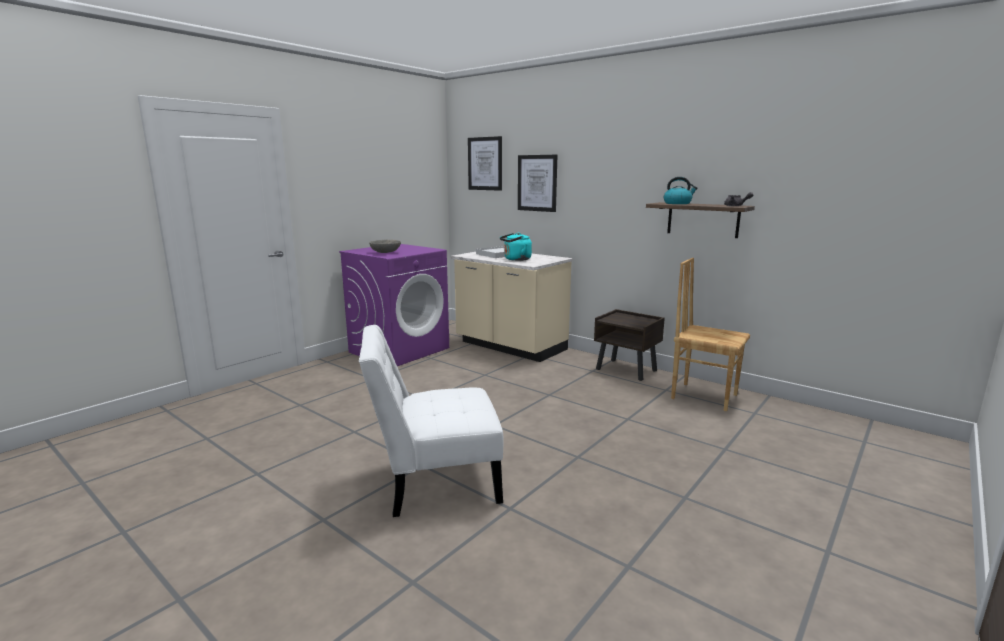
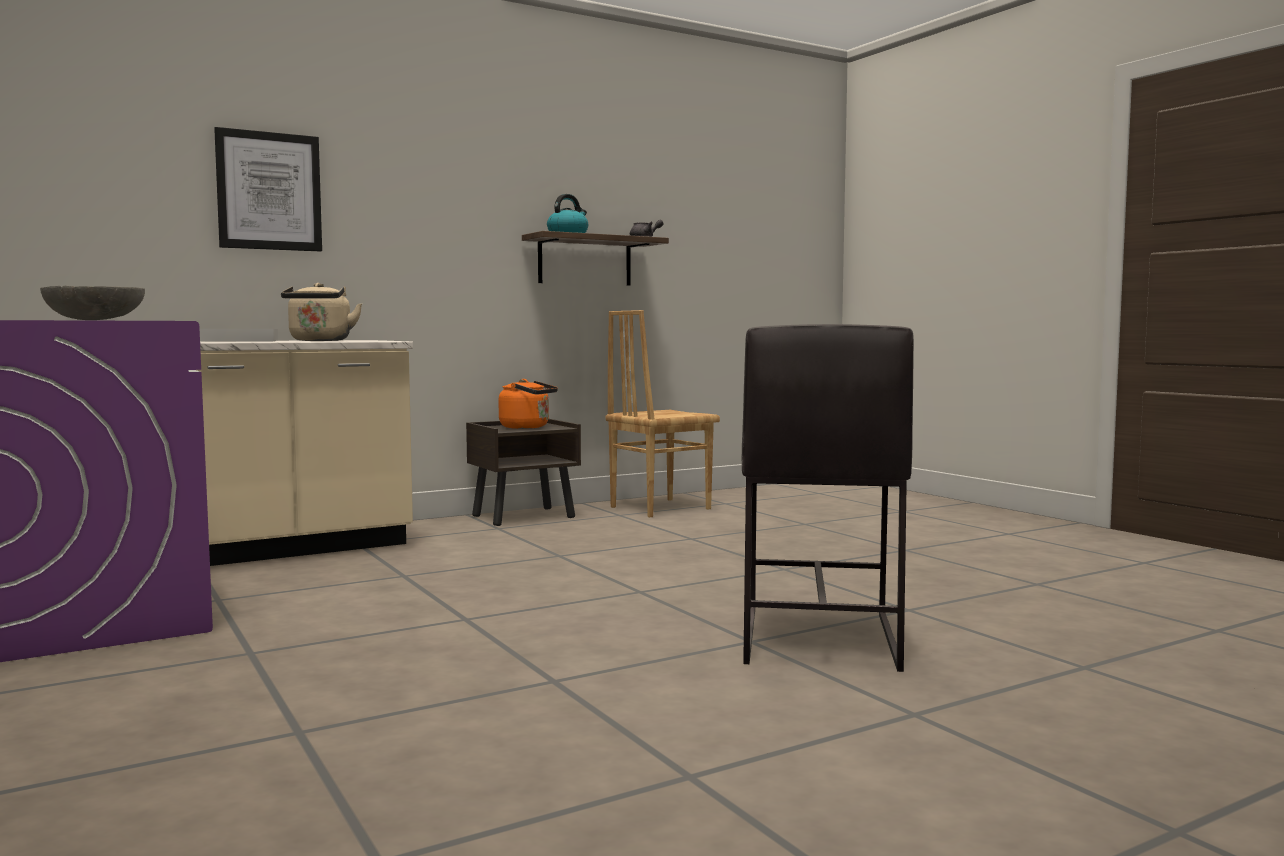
camera: 70 degrees left, 10 degrees down
(434, 482) = (816, 638): white chair -> grey stool
(485, 163) = (101, 135): picture -> none
(516, 259) = (320, 340): turquoise kettle -> beige kettle
(629, 320) = (527, 427): none -> orange kettle

